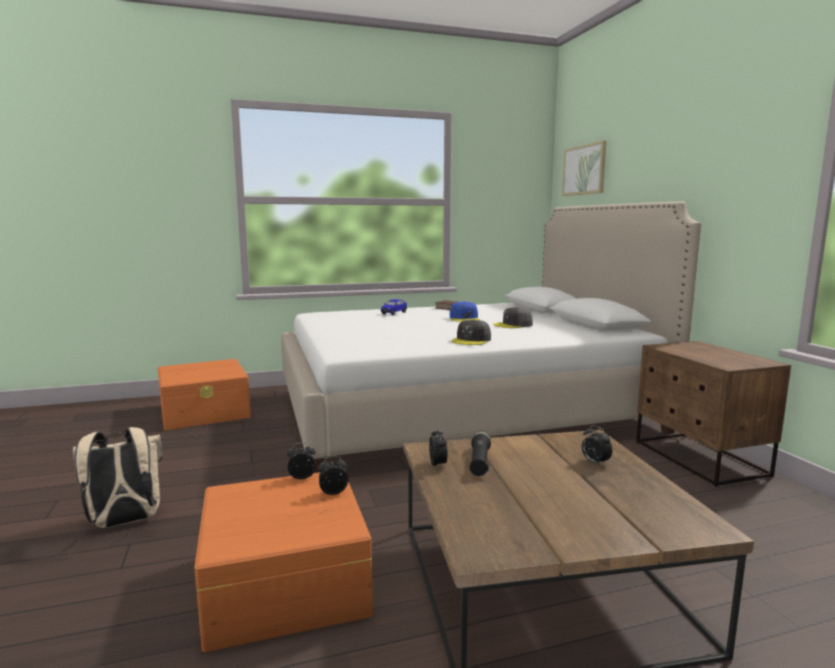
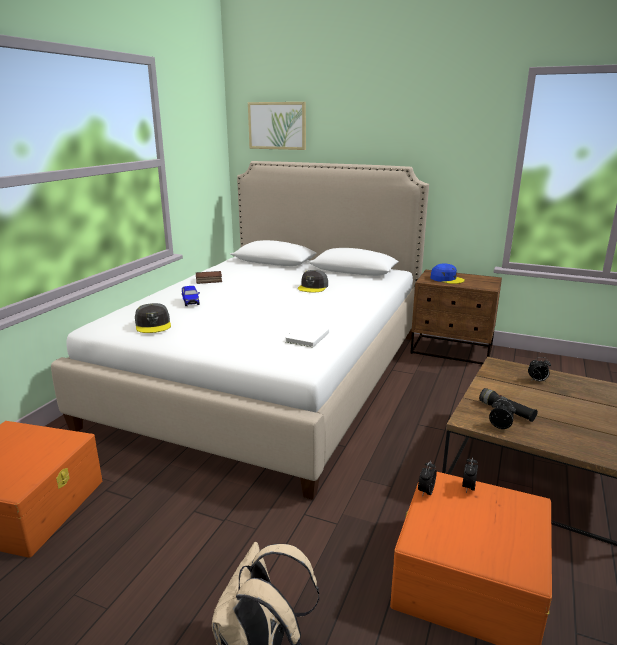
camera: 50 degrees left, 10 degrees up
(397, 343) = (306, 337): none -> white book
(464, 318) = (263, 290): blue cap -> blue cap (446, 279)
(471, 340) = (341, 314): grey cap -> grey cap (153, 324)

